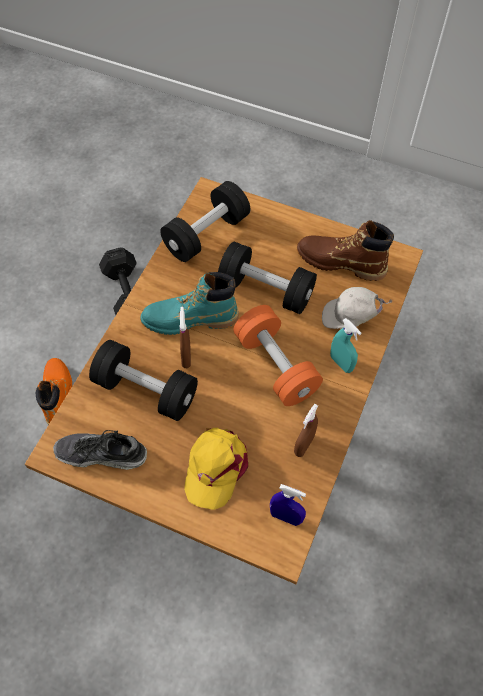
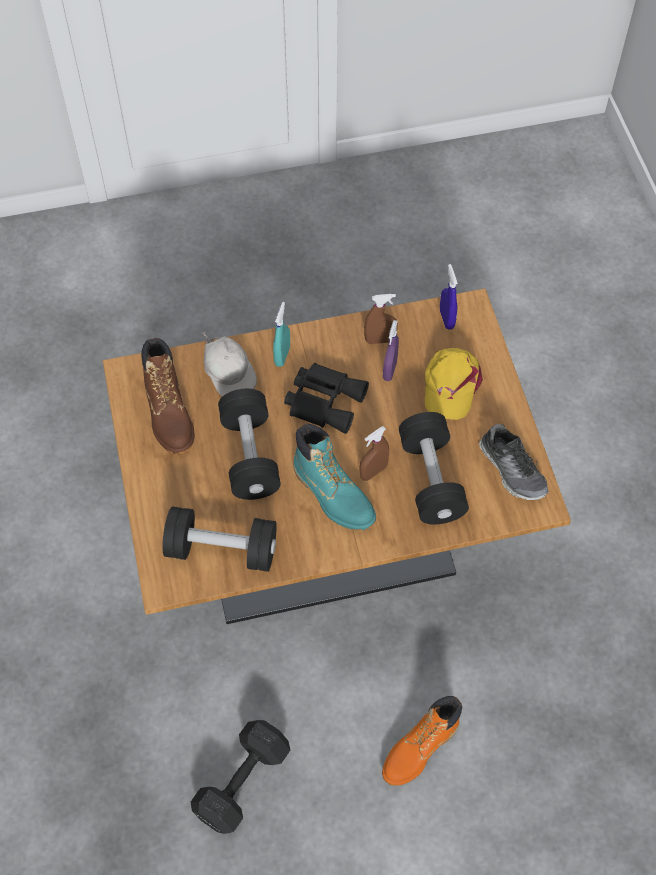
camera: 125 degrees left, 0 degrees up
(215, 467) = (450, 385): yellow cap -> yellow cap turned 120 degrees clockwise
(267, 431) = (389, 370): none -> purple spray bottle
(276, 366) = (324, 400): orange dumbbell -> black binoculars

